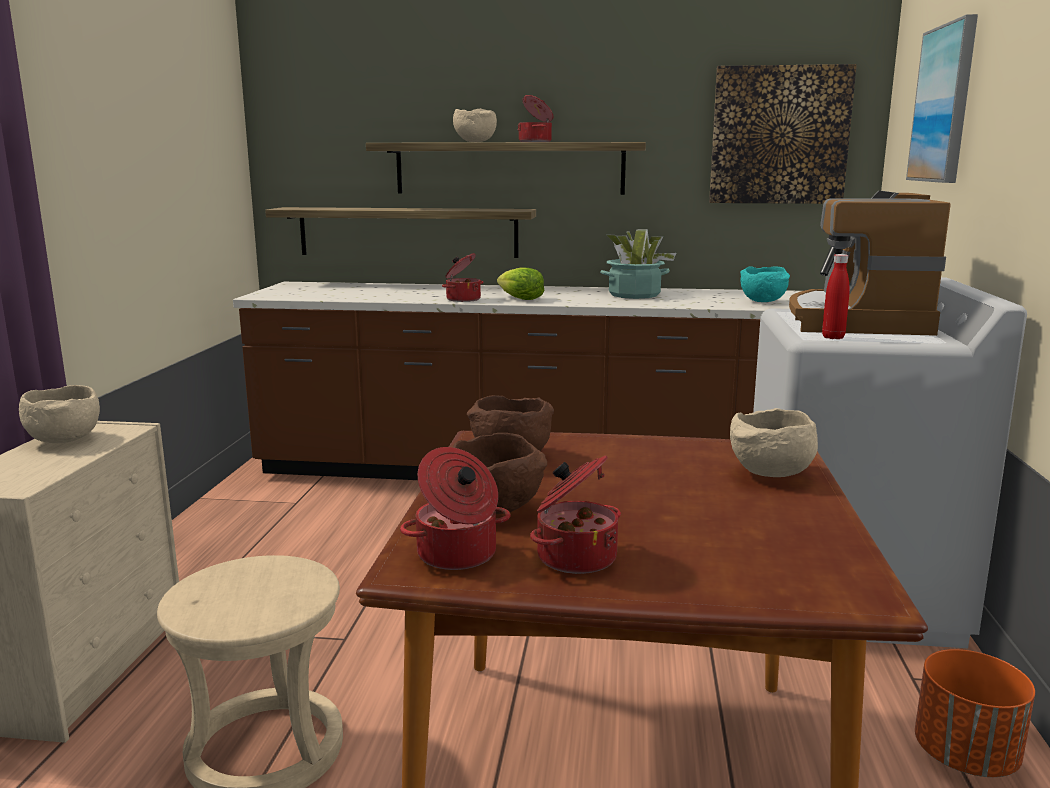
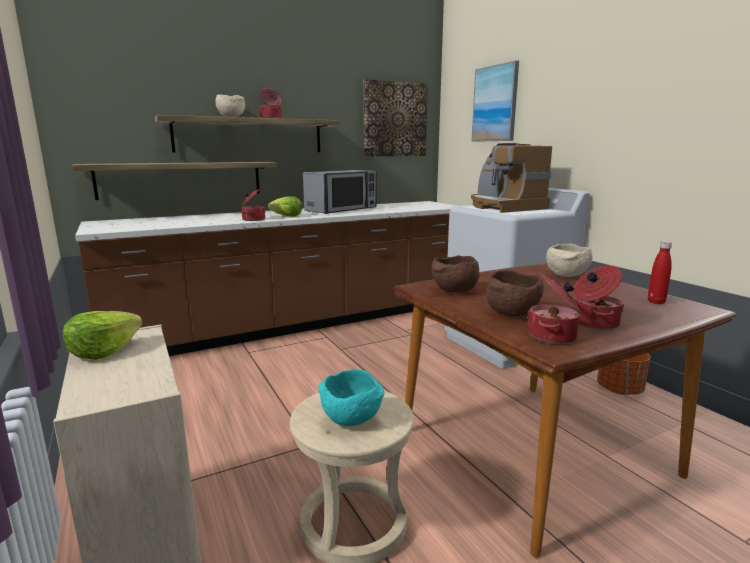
camera: 35 degrees left, 0 degrees up
(64, 440) = (103, 351): beige bowl -> lettuce
(634, 295) = (342, 209): potted plant -> microwave
(764, 302) = (411, 207): turquoise bowl -> turquoise bowl (352, 419)
(833, 337) = (520, 213): red bottle -> red bottle (656, 302)

